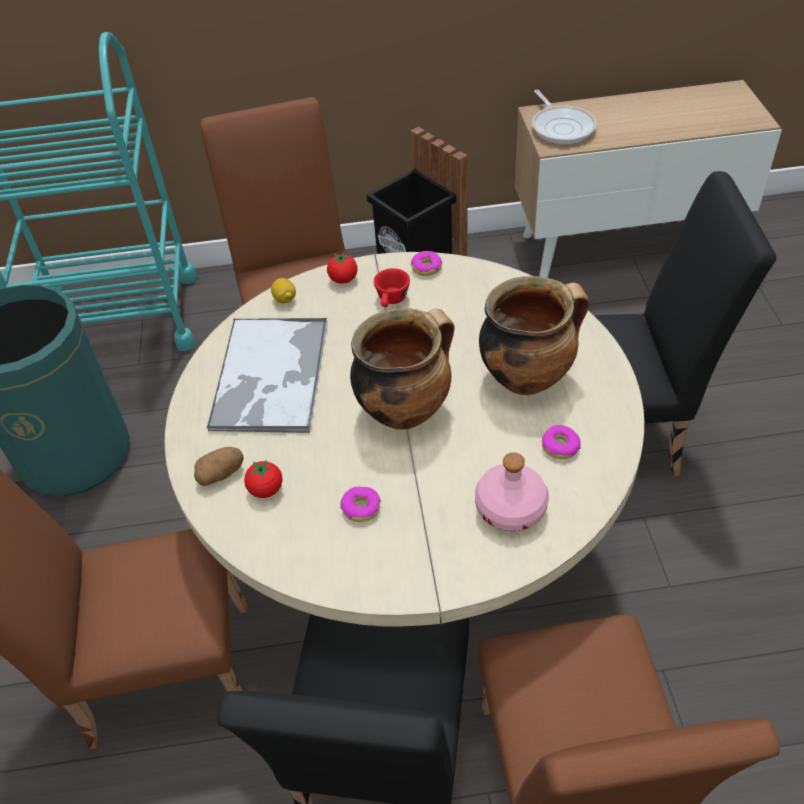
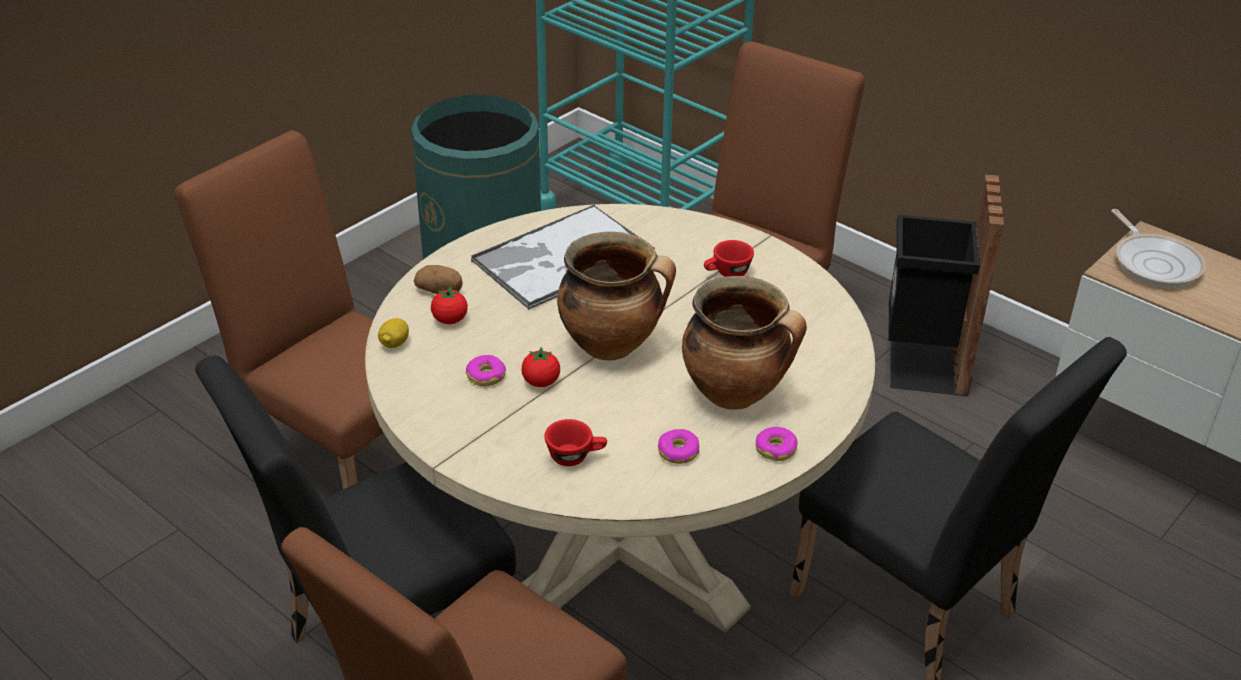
camera: 45 degrees right, 10 degrees down
(285, 299) = (653, 219): lemon -> lemon (394, 344)
(343, 279) = (717, 235): tomato -> tomato (541, 382)
(426, 267) = (794, 271): donut -> donut (776, 449)
(511, 509) = (576, 456): pink bottle -> red cup
(561, 127) = (1154, 263): frying pan -> frying pan turned 45 degrees counterclockwise

